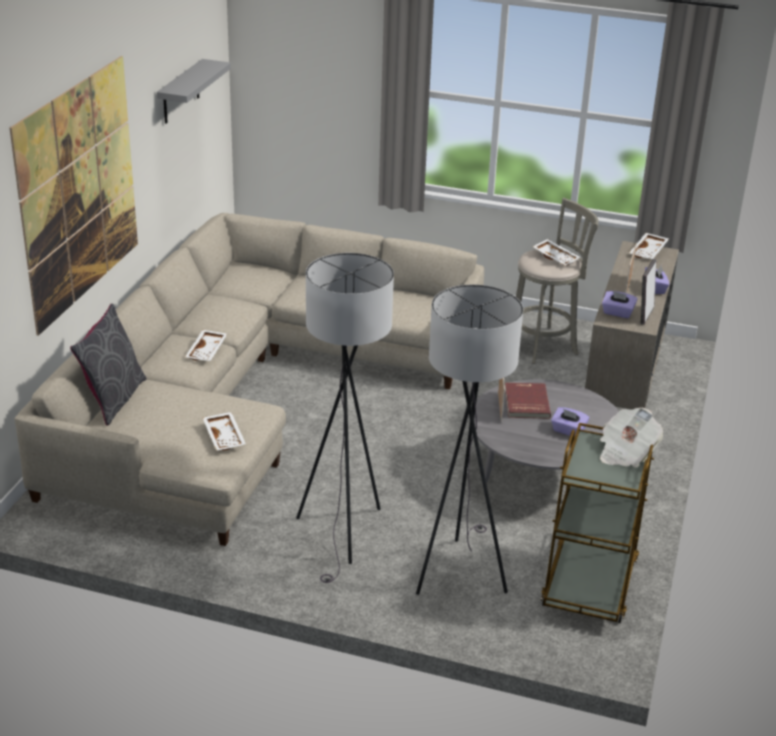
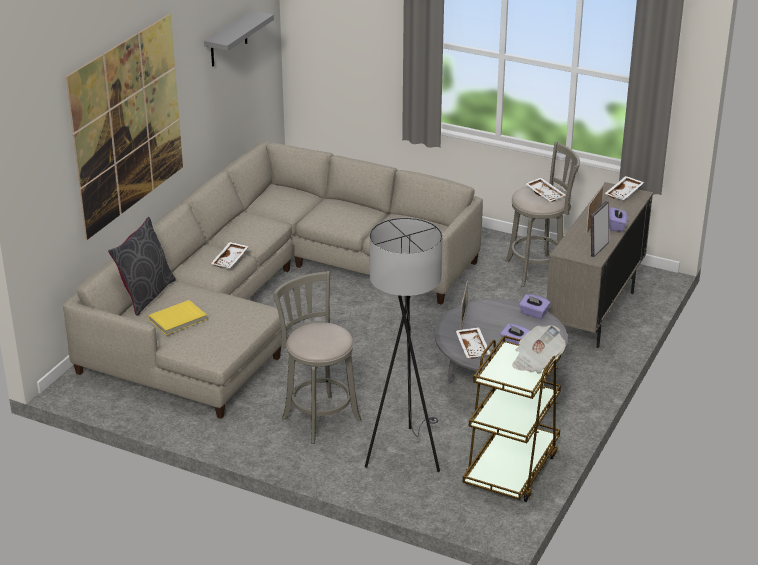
camera: 10 degrees right, 0 degrees up
(161, 427) = (178, 319): none -> yellow book
(225, 437) = (228, 330): white tray -> white tray (473, 347)
(344, 535) = (319, 417): grey floor lamp -> grey stool
(525, 403) = (486, 318): red book -> none
(617, 313) = (574, 246): purple tissue box -> purple tissue box (533, 313)

